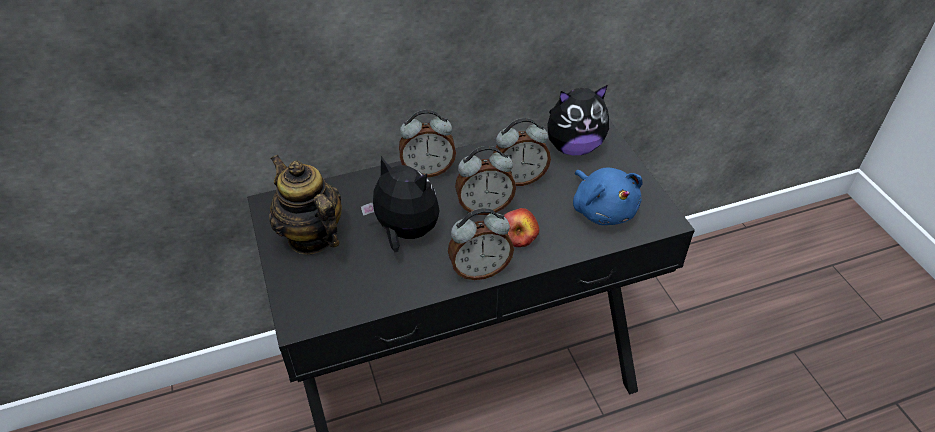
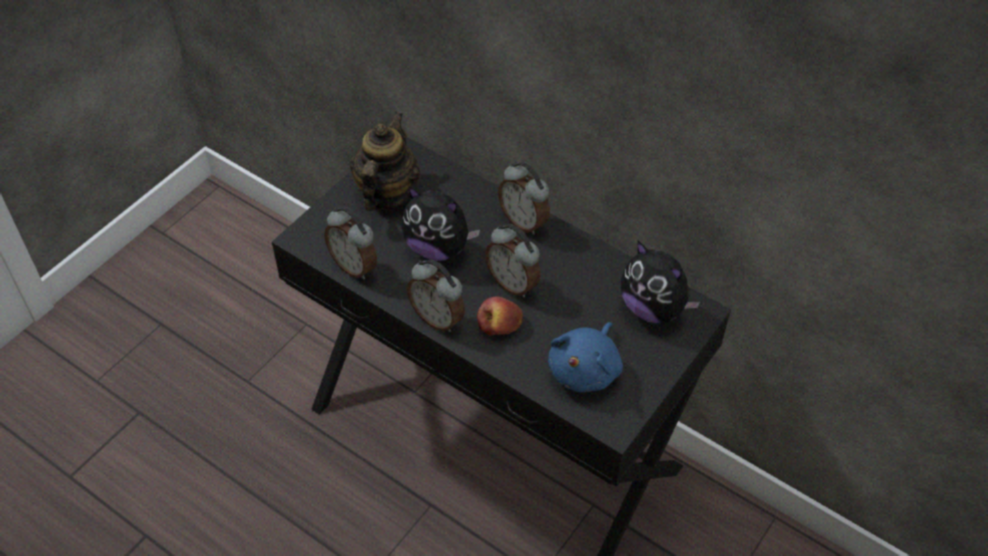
camera: 55 degrees right, 5 degrees up
(405, 233) = (438, 248): plush toy -> plush toy turned 120 degrees clockwise
(519, 178) = (571, 289): alarm clock -> alarm clock (354, 266)

